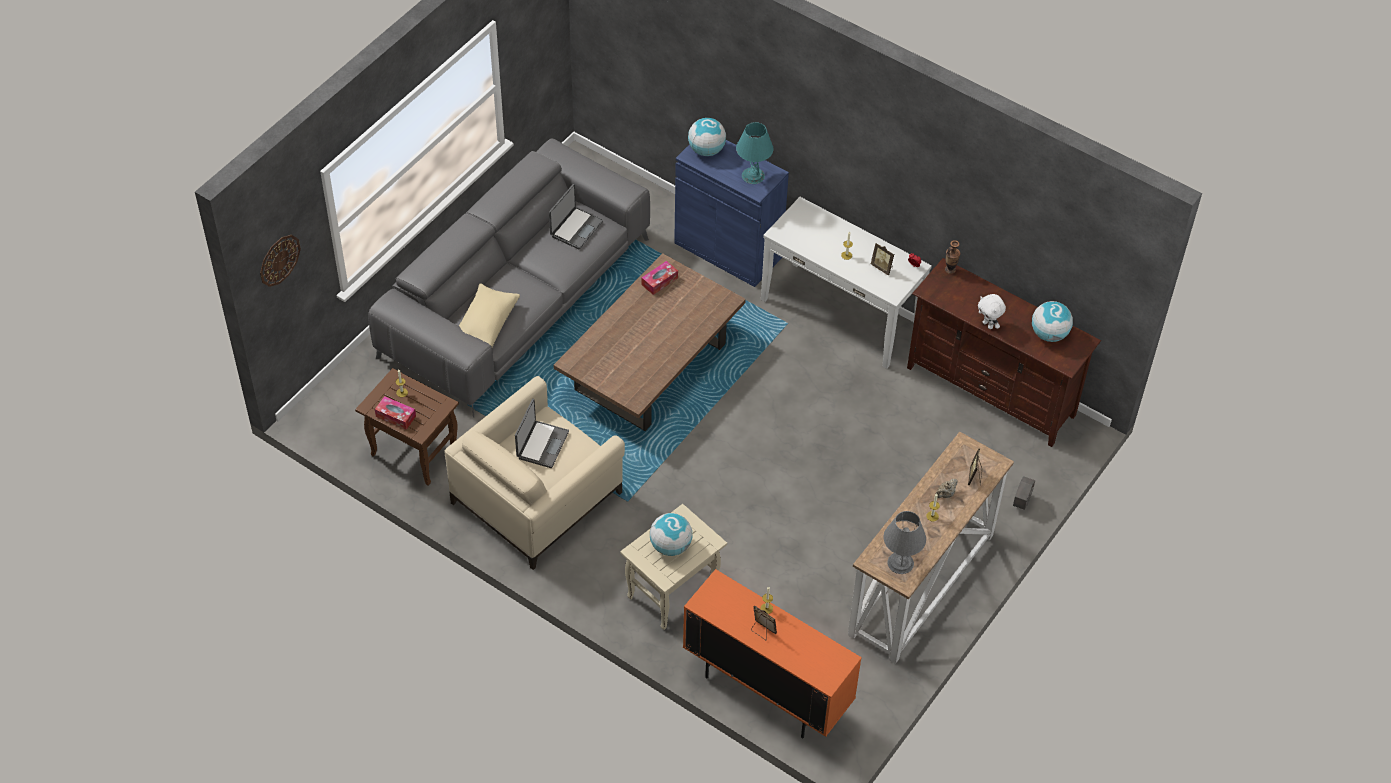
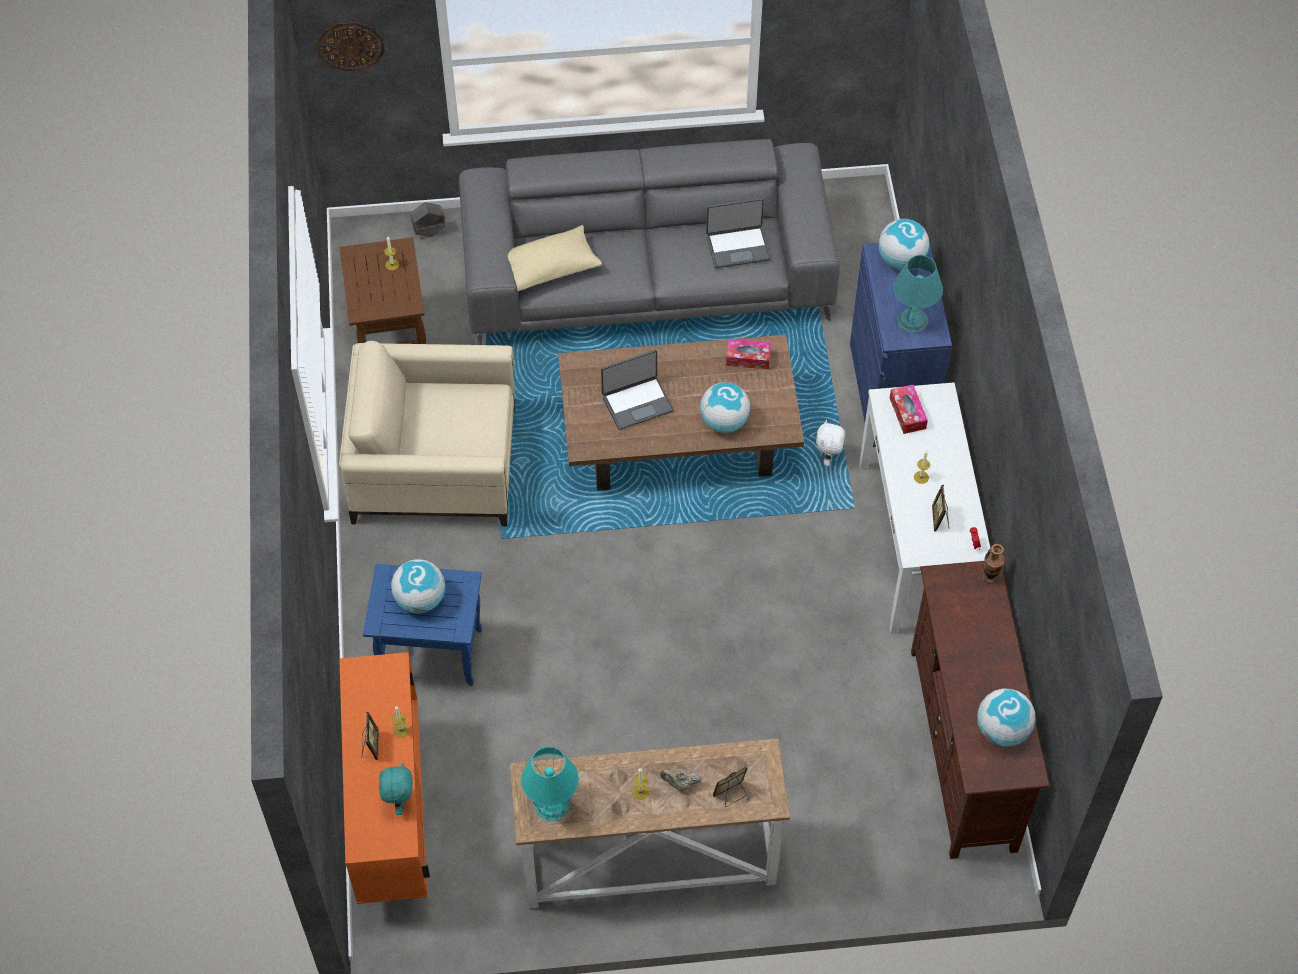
camera: 50 degrees right, 5 degrees up
(396, 416) = (360, 281): tissue box -> tissue box (907, 413)
(541, 444) = (455, 414): laptop -> laptop (637, 402)
(672, 594) = (430, 654): beige side table -> blue side table
(691, 323) = (724, 422): none -> globe
(815, 642) = (399, 801): none -> turquoise plush toy
(901, 563) = (552, 805): grey table lamp -> turquoise table lamp
(988, 325) = (952, 664): white plush toy -> white plush toy (828, 458)
(1021, 502) = (847, 881): grey planter -> grey planter (429, 232)

